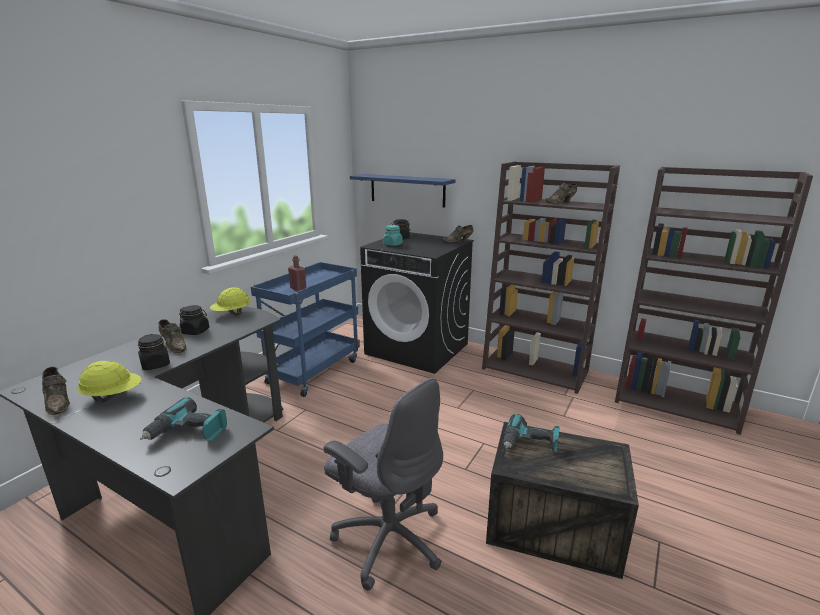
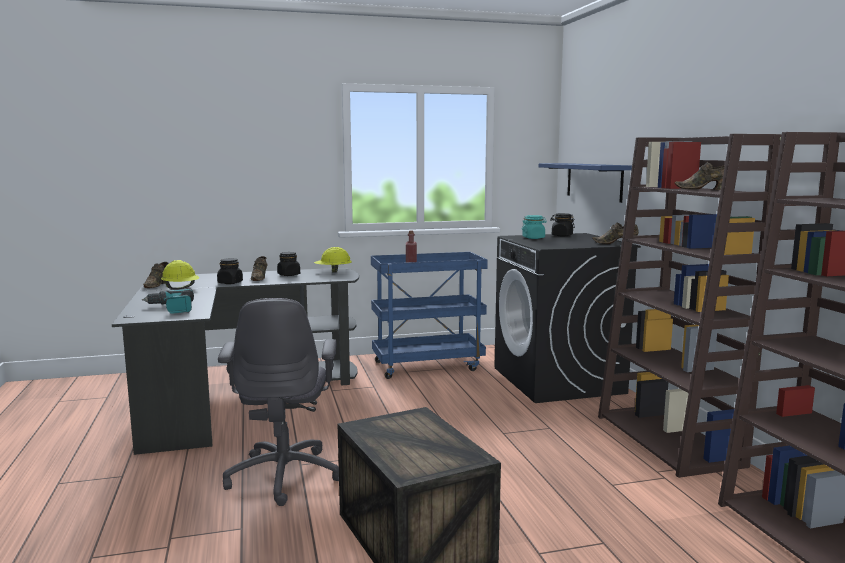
camera: 45 degrees right, 10 degrees down
(530, 444) = (409, 424): power drill -> none

